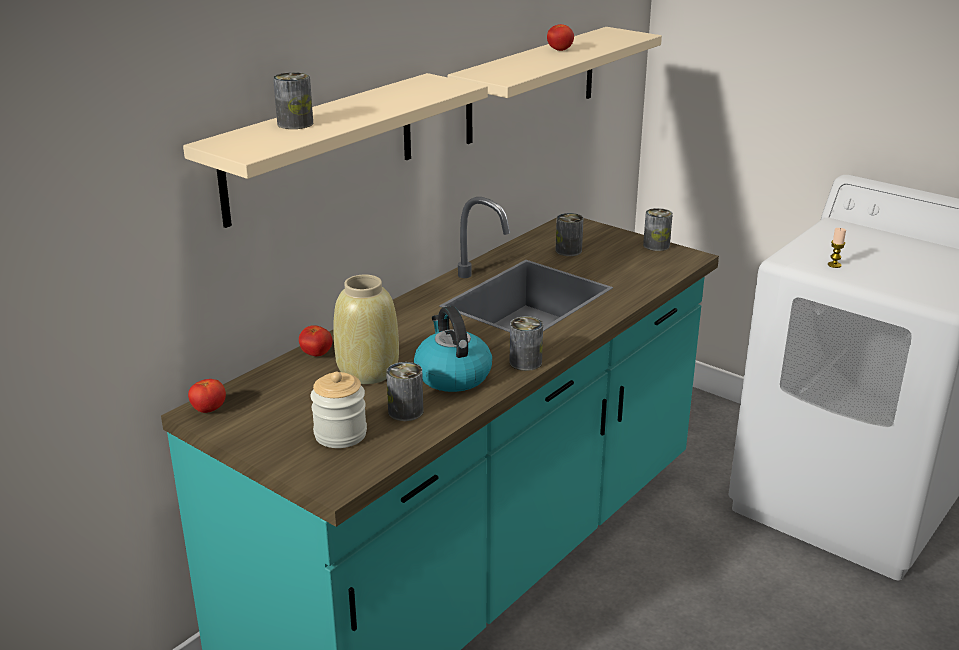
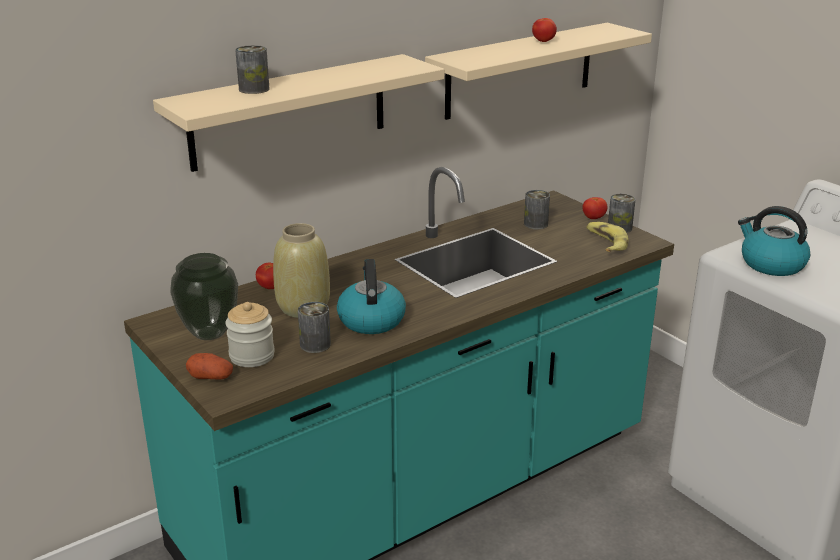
camera: 15 degrees right, 0 degrees up
(209, 410) = (162, 321): tomato -> tomato (593, 218)
(276, 416) = (210, 333): none -> vase
(306, 465) = (211, 377): none -> potato
(525, 362) = (440, 317): can -> none
(651, 262) = (605, 242): none -> banana
(834, 265) = (771, 264): candle -> kettle

